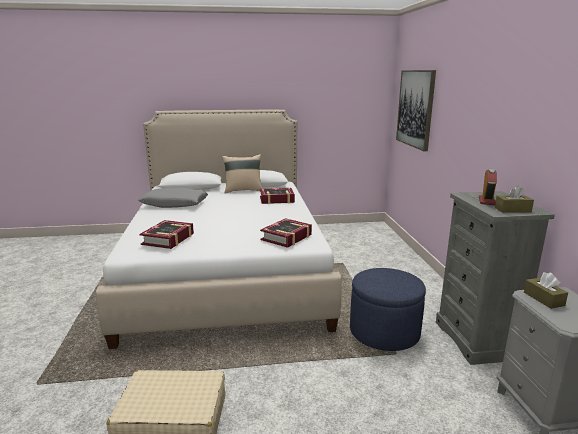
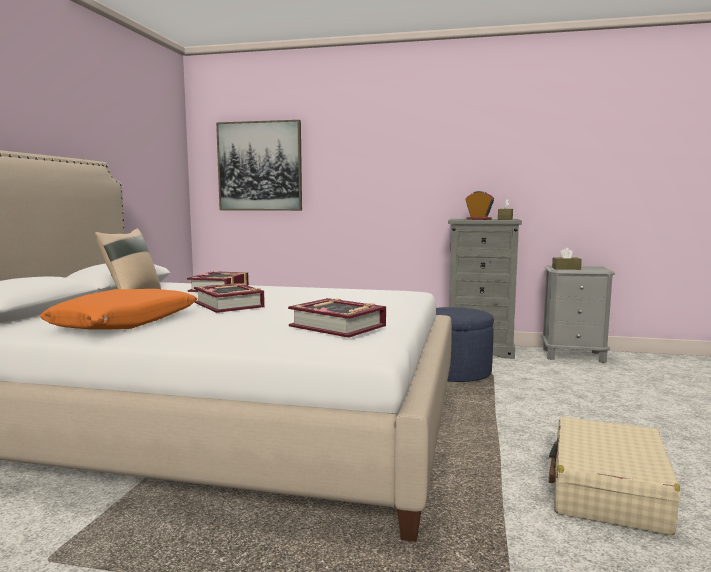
camera: 70 degrees left, 10 degrees down
(174, 204) = (125, 323): grey pillow -> orange pillow
(286, 237) = (384, 295): book -> book (229, 305)

